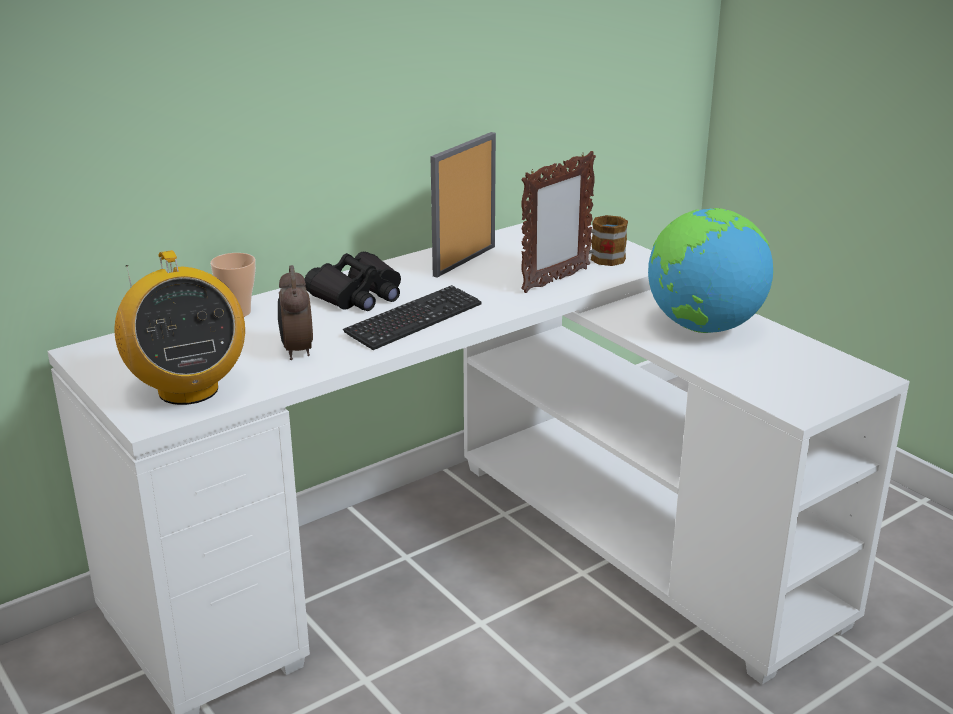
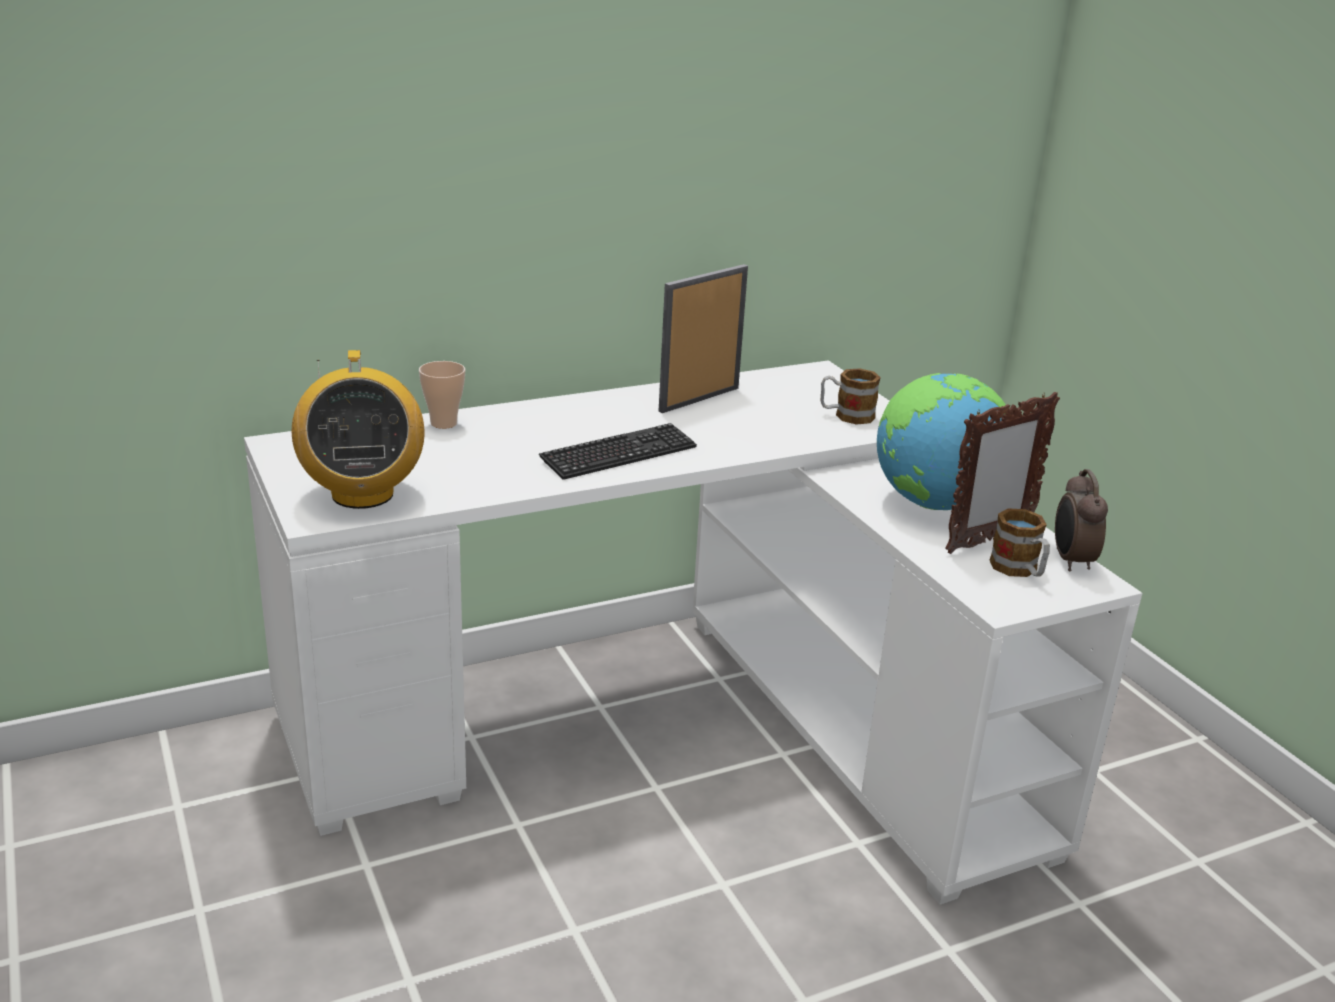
camera: 10 degrees right, 0 degrees up
(296, 351) = (485, 470): alarm clock -> alarm clock (1071, 561)
(358, 295) = (572, 421): black binoculars -> none
(555, 280) = (786, 432): picture frame -> picture frame (988, 541)
(801, 376) = (1019, 570): none -> mug

